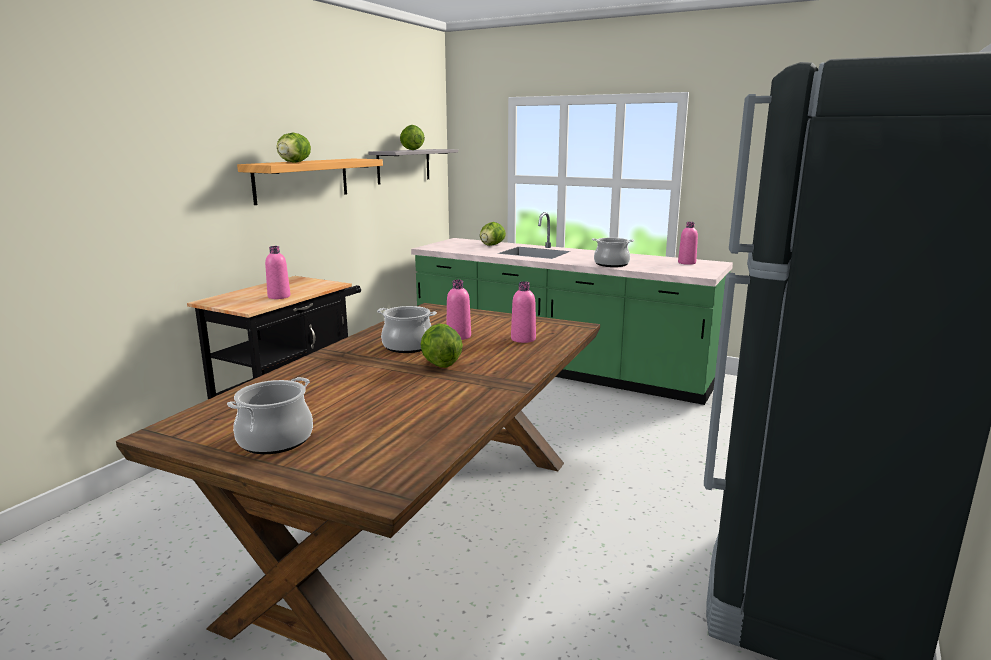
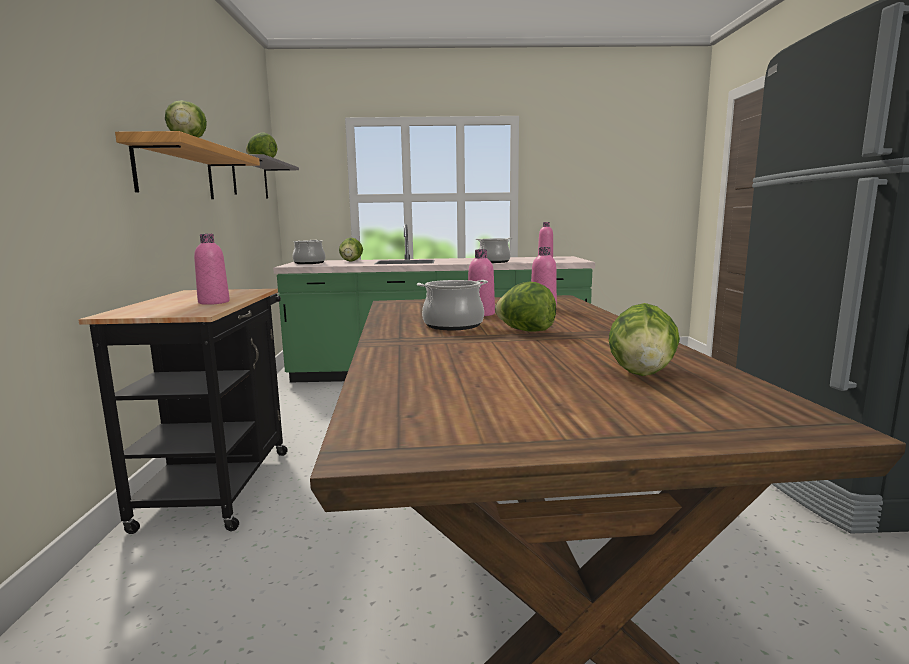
camera: 30 degrees left, 5 degrees down
(275, 440) = (554, 415): cooking pot -> cooking pot (309, 263)
(403, 425) = (642, 373): none -> lettuce

